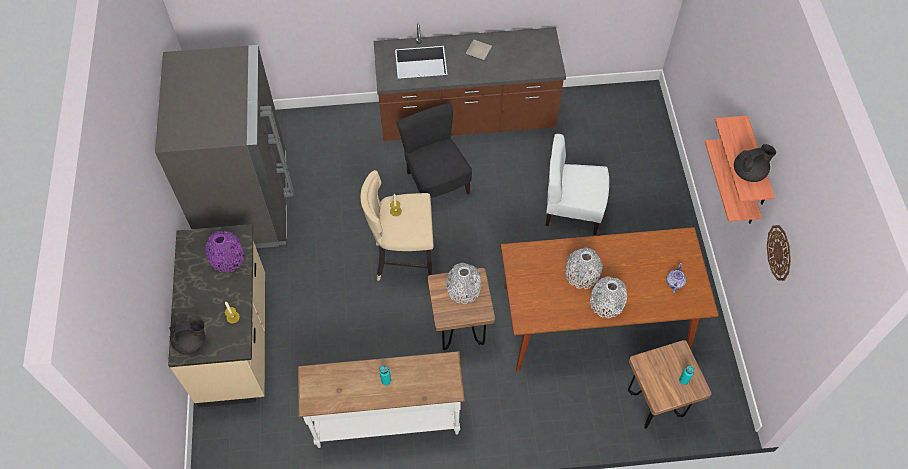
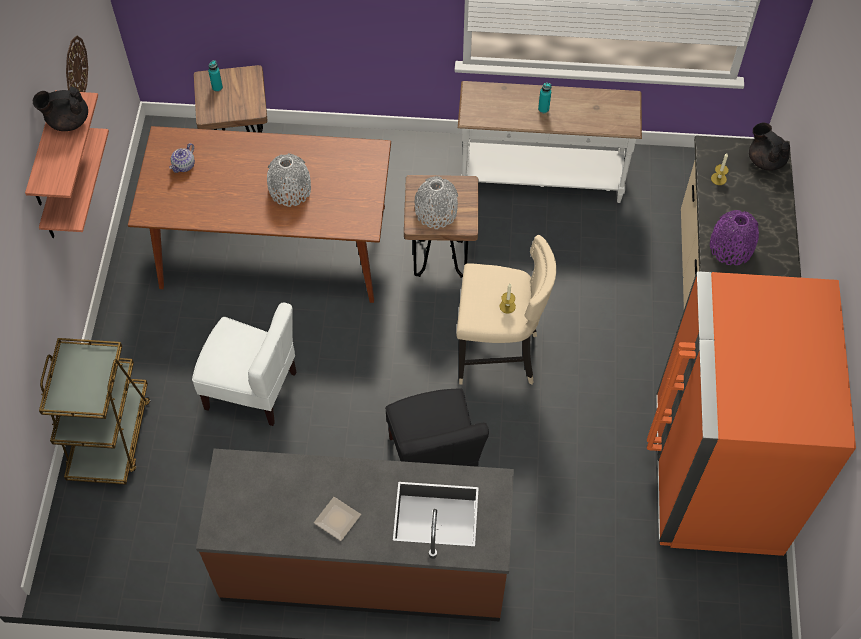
camera: 170 degrees left, 0 degrees up
(191, 342) = (765, 160): black teapot -> black teapot turned 60 degrees clockwise
(247, 202) = (715, 475): grey fridge -> orange fridge
(606, 303) = (273, 155): grey vase -> none
(654, 167) = (110, 435): none -> brown cart

